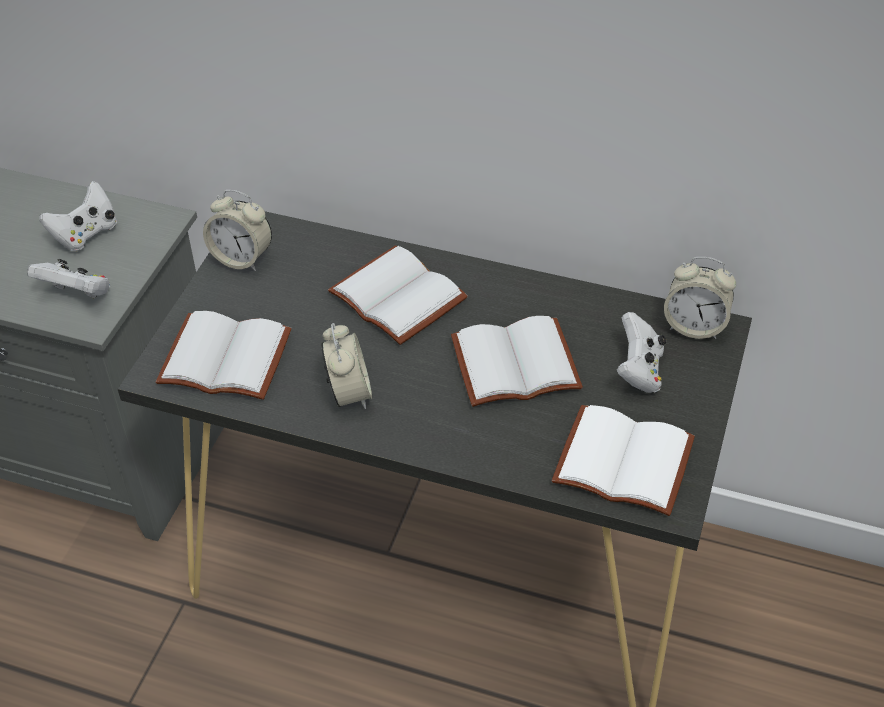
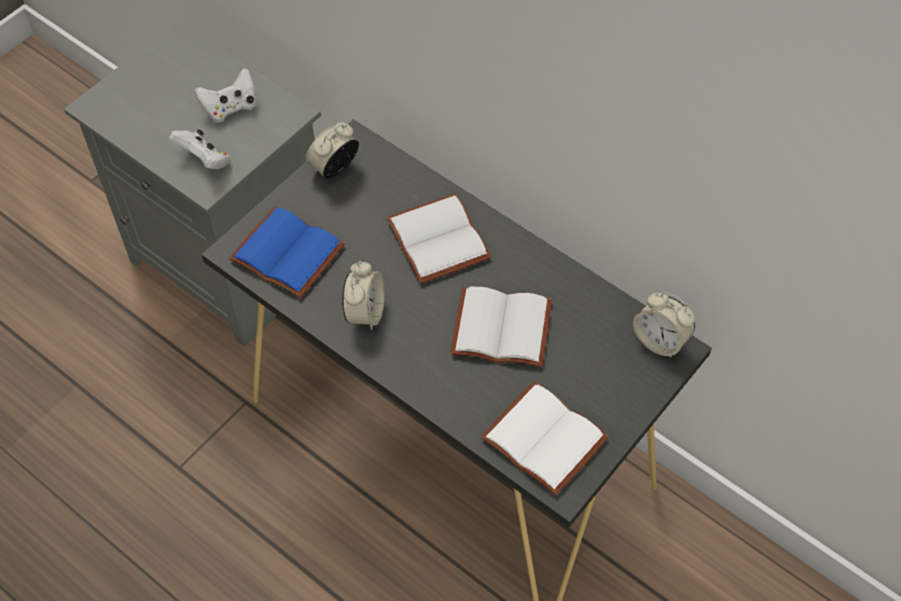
camera: 20 degrees right, 10 degrees up
(222, 361) = (284, 254): white book -> blue book
(241, 258) = (334, 168): alarm clock -> alarm clock turned 90 degrees clockwise
(639, 371) = (595, 366): white game controller -> none

